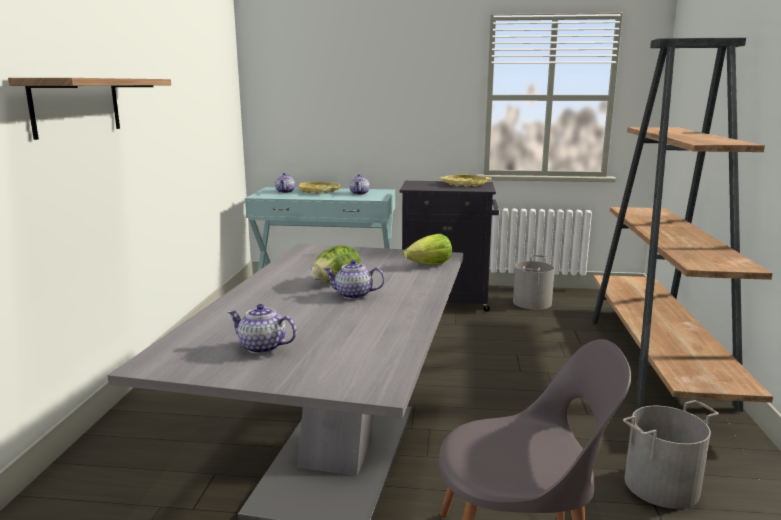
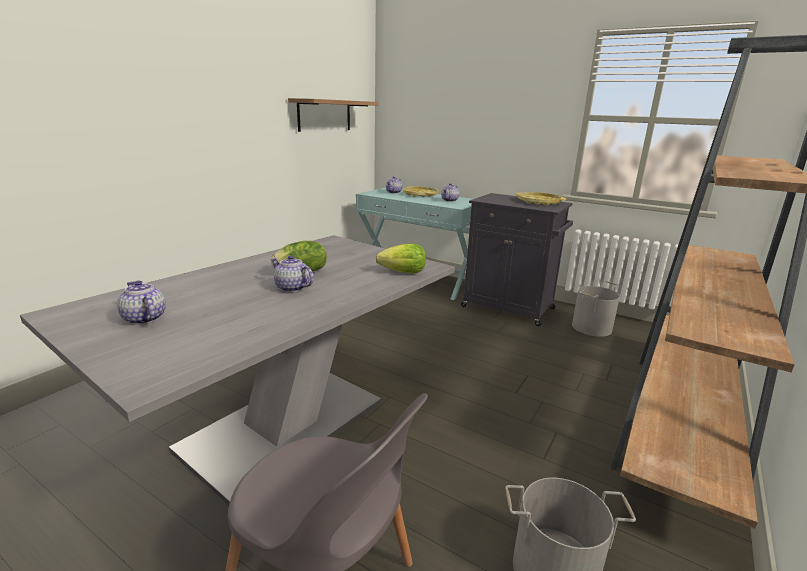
camera: 25 degrees right, 5 degrees up
(77, 106) = (161, 104): shelf -> shelf (324, 115)

